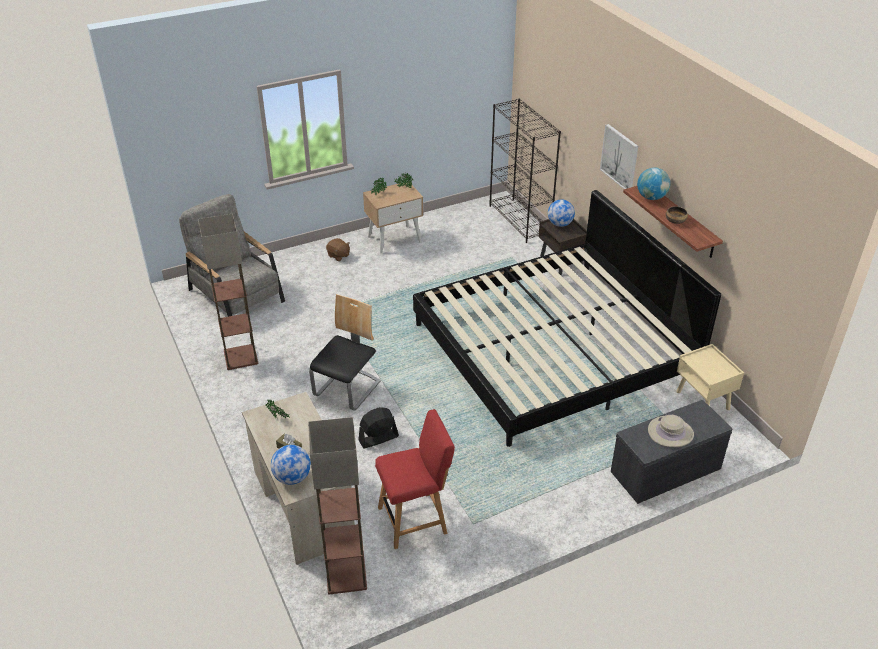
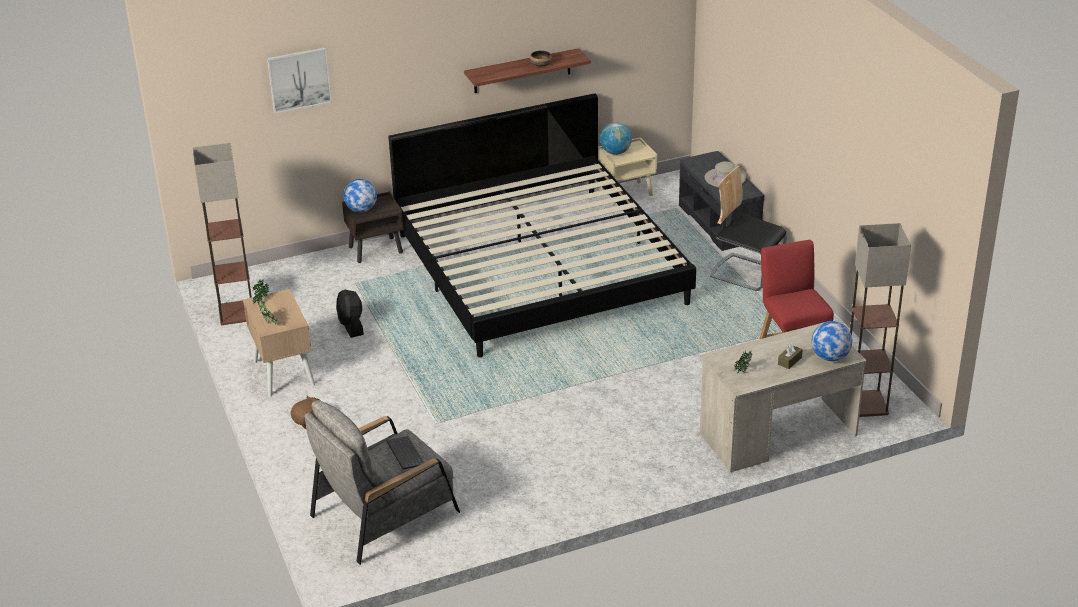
camera: 85 degrees left, 5 degrees down
(241, 357) = (524, 498): floor lamp -> floor lamp (236, 313)
(242, 270) = (404, 454): none -> keyboard
(347, 389) = (594, 408): chair -> chair (746, 272)
(378, 438) = (677, 386): black fan -> black fan (351, 326)
(520, 220) = (273, 272): black bookcase -> none
(620, 157) = (413, 77): picture -> picture (299, 79)
(651, 197) = (495, 71): globe -> globe (615, 152)

